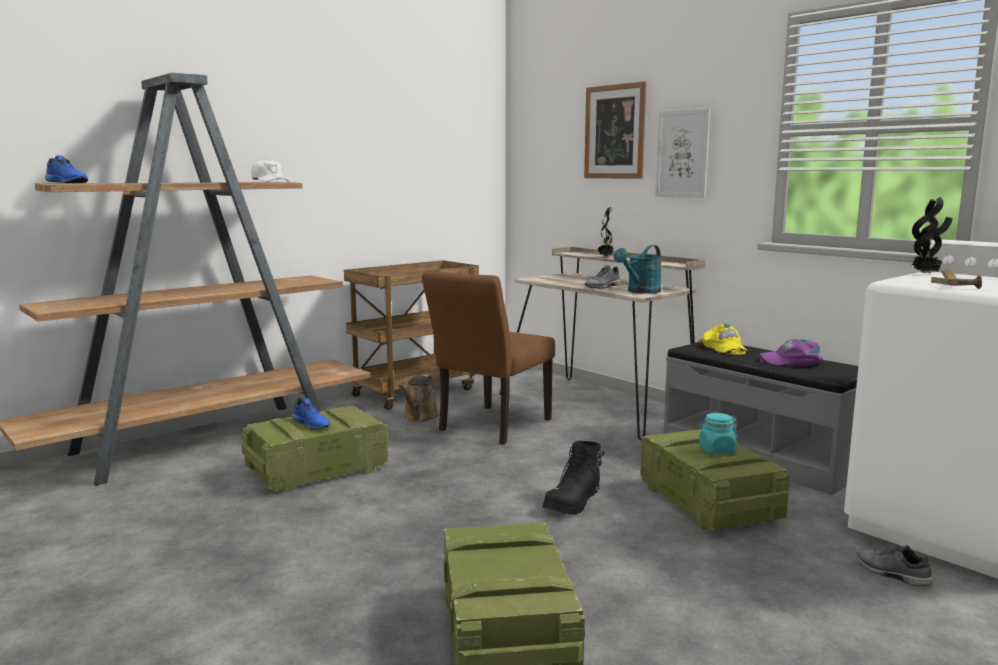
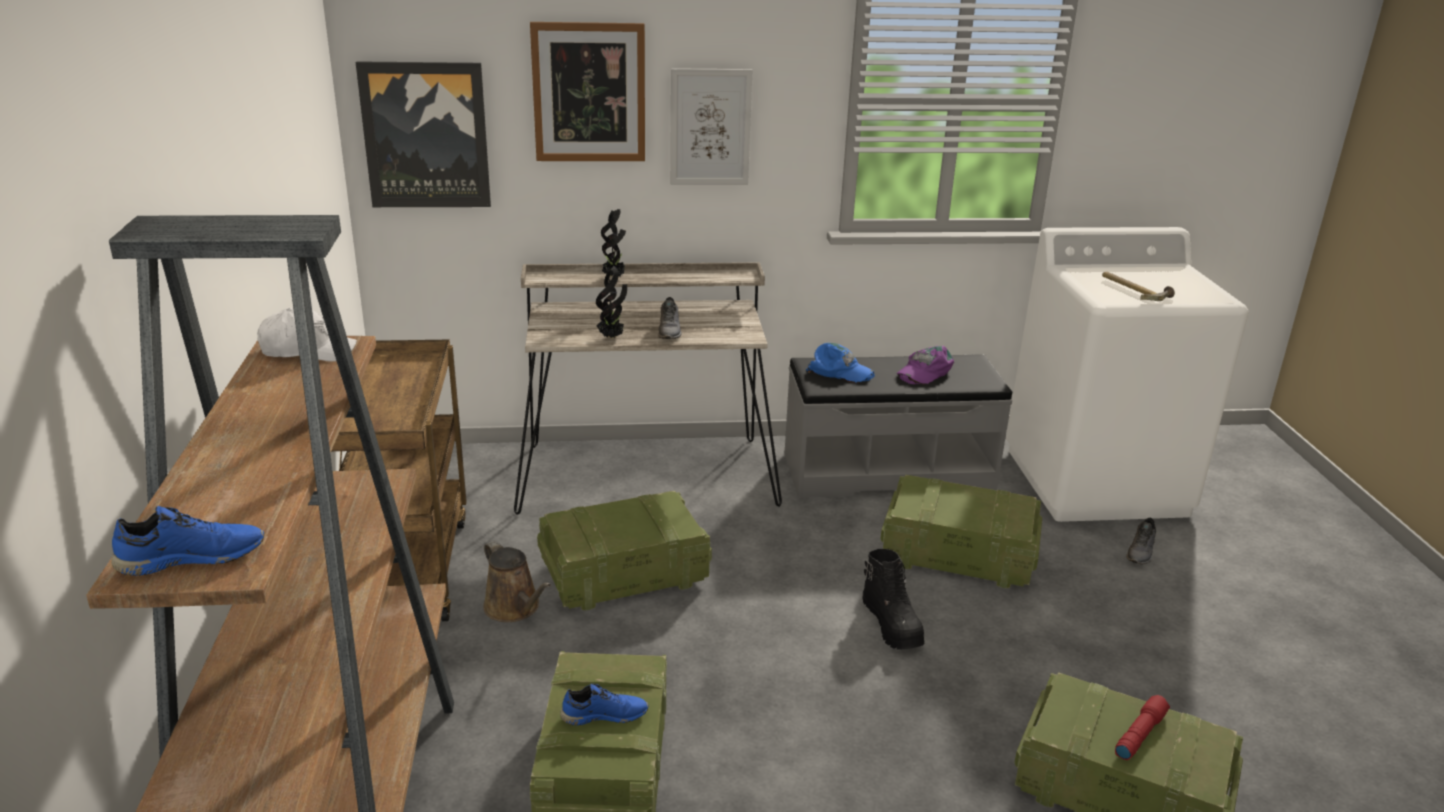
camera: 55 degrees left, 15 degrees up
(489, 427) = (622, 574): brown chair -> crate
(509, 566) = (1139, 734): none -> red flashlight
(537, 162) = (426, 135): none -> picture
(640, 291) = (731, 328): turquoise watering can -> none
(716, 450) = (965, 502): turquoise jar -> none
(724, 347) = (840, 371): yellow cap -> blue cap
(891, 574) = (1141, 552): grey shoe -> grey shoe turned 60 degrees counterclockwise
(926, 274) = (1076, 273): potted plant -> potted plant (612, 337)

